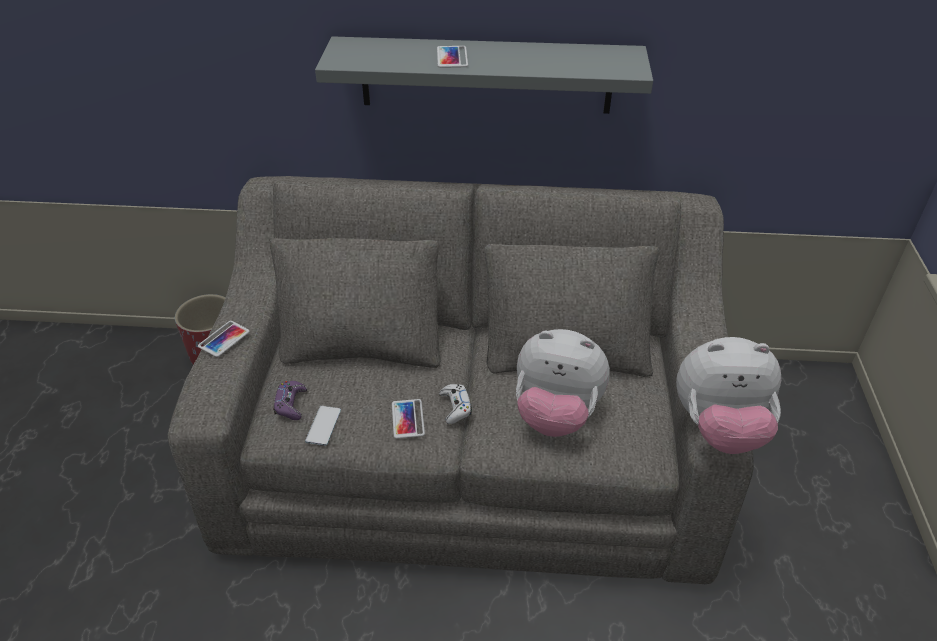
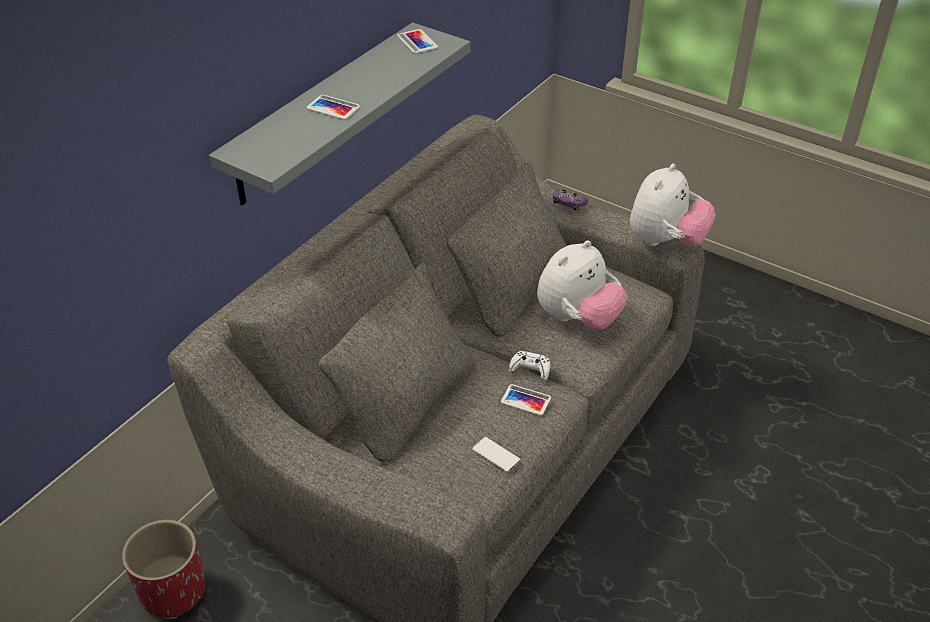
camera: 60 degrees left, 0 degrees up
(224, 339) = (351, 478): phone -> phone (417, 42)
(291, 404) = (453, 469): purple game controller -> purple game controller (568, 203)

